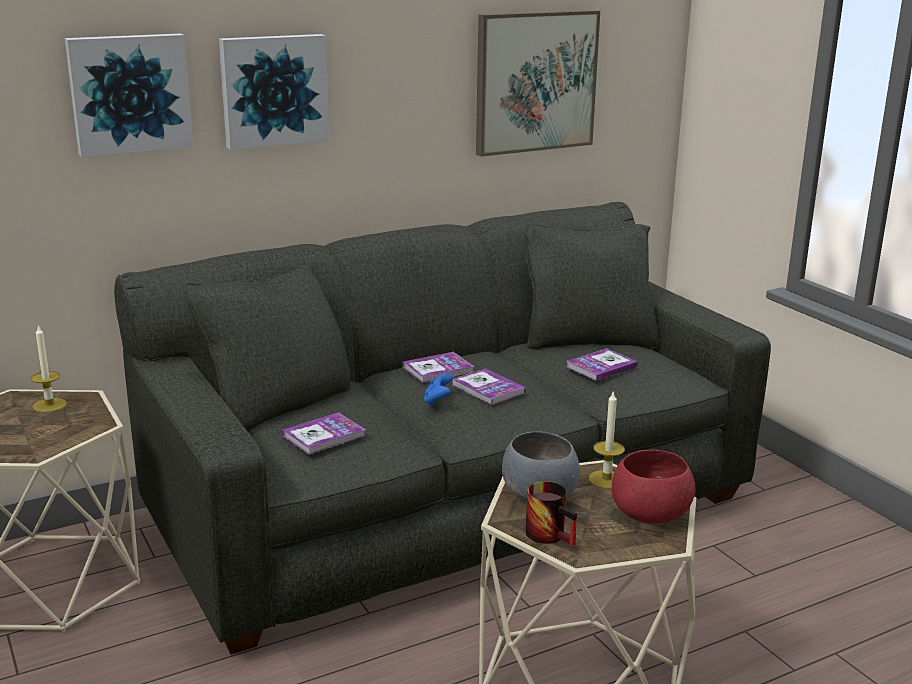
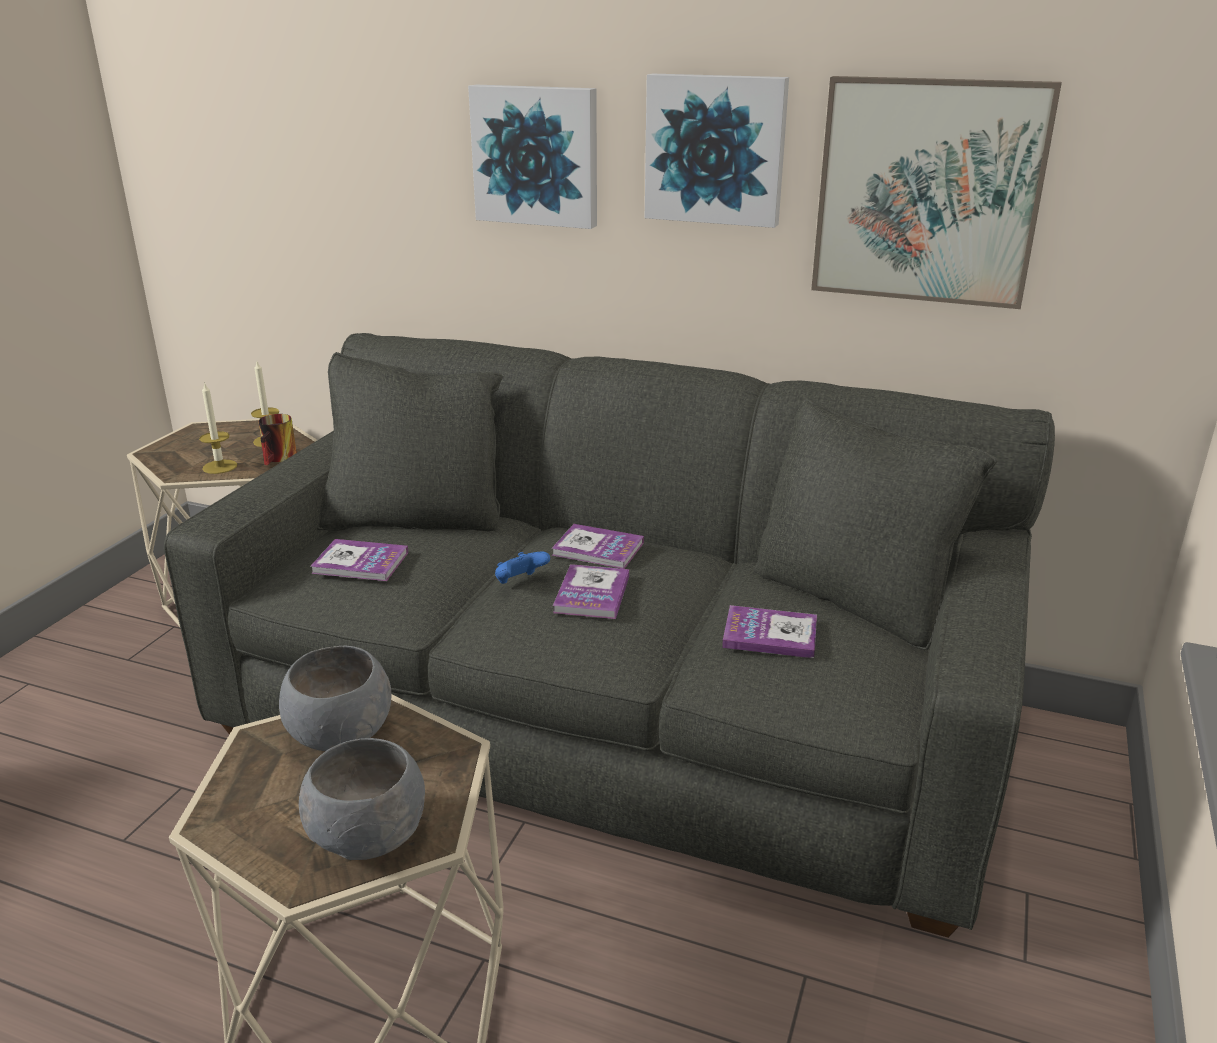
camera: 50 degrees right, 5 degrees up
(129, 93) = (386, 140): picture -> picture (716, 149)
(552, 534) = (247, 783): mug -> mug (280, 458)
(606, 479) = (432, 764): candle -> candle (220, 467)
(649, 514) = (368, 834): red bowl -> grey bowl

